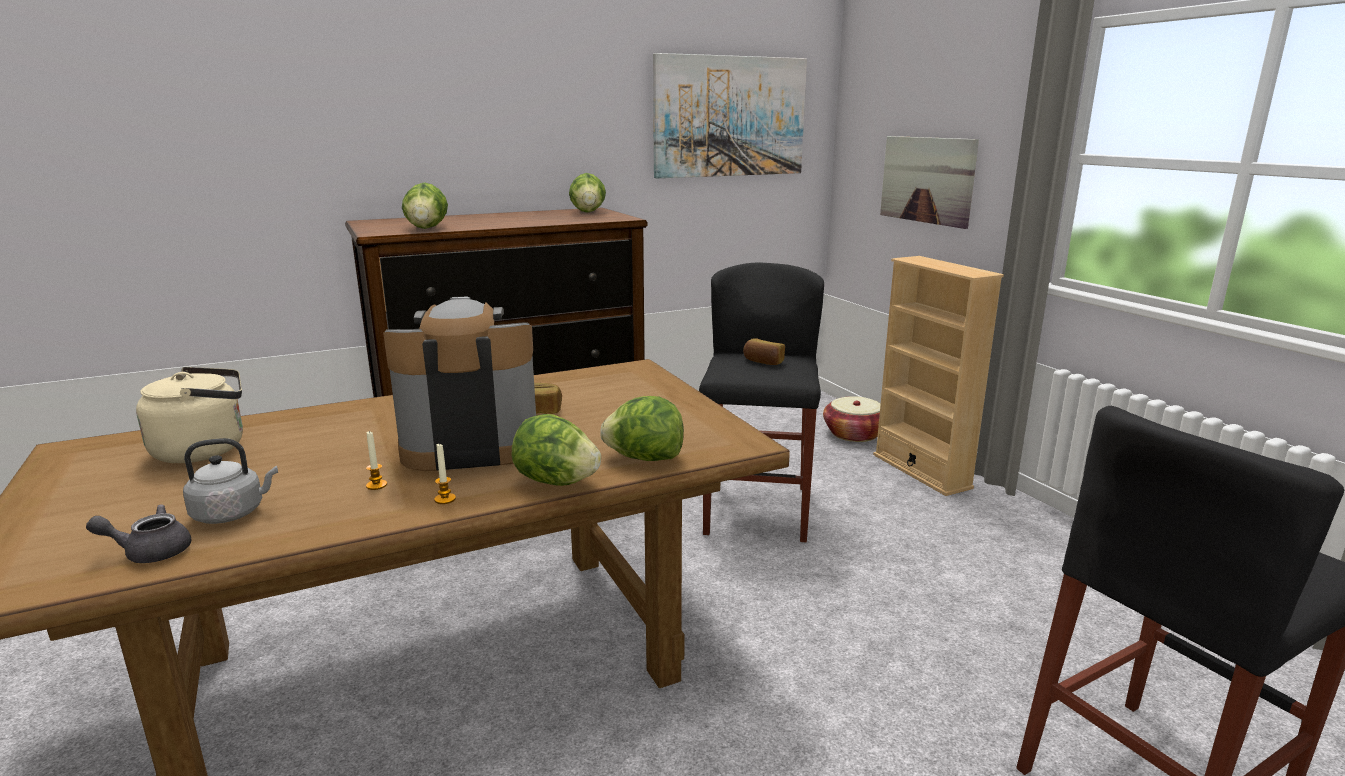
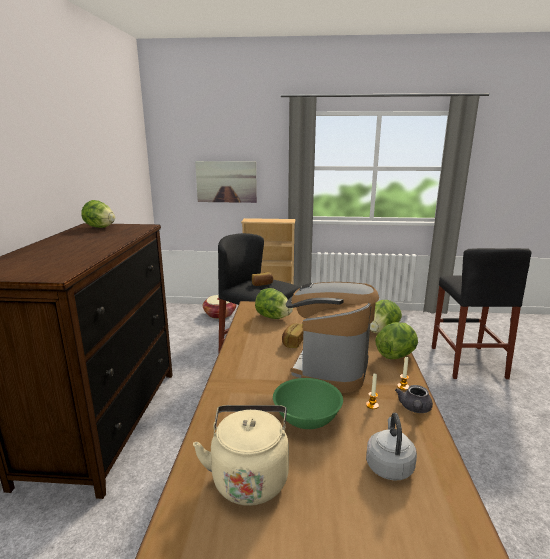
camera: 60 degrees left, 0 degrees up
(150, 552) = (439, 506): grey teapot -> grey teapot (414, 409)
(328, 454) = (307, 418): none -> green bowl
(427, 228) = (72, 262): lettuce -> lettuce (273, 317)
(730, 117) = (118, 154): picture -> none

